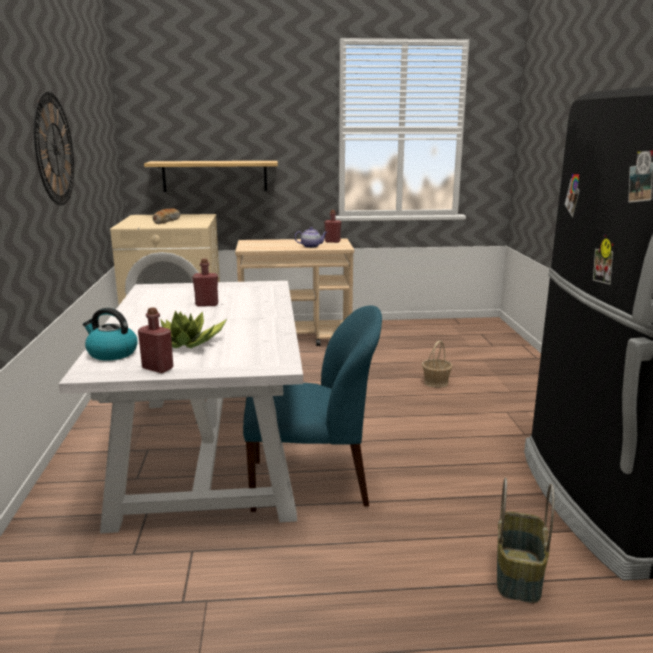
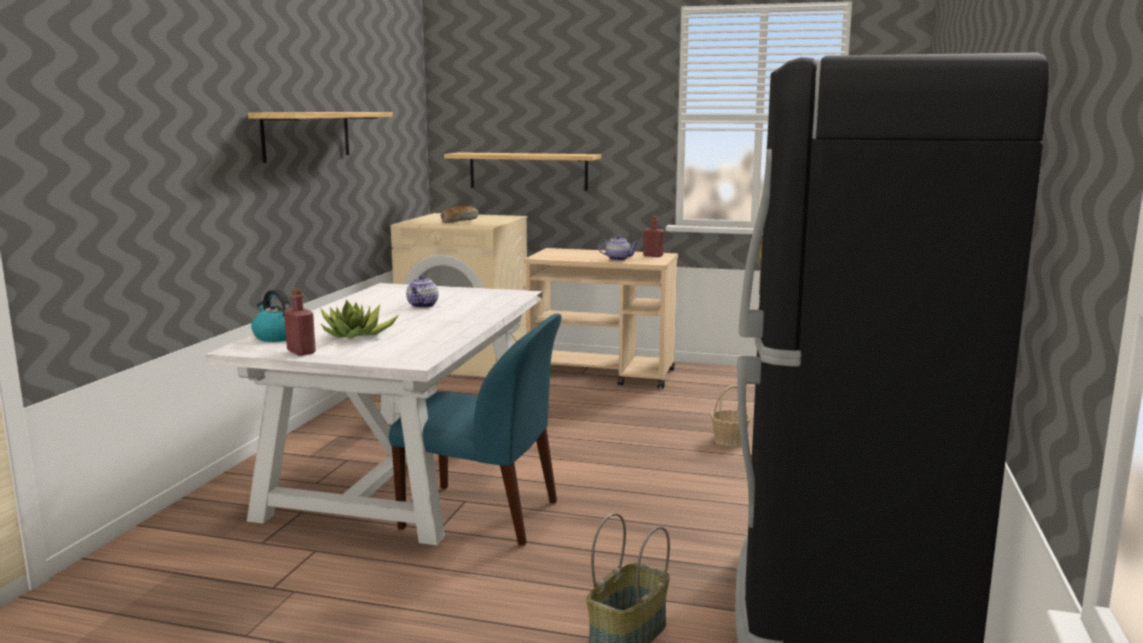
camera: 20 degrees right, 5 degrees down
(55, 149) = (307, 135): wall clock -> shelf
(207, 304) = (423, 306): red bottle -> teapot

